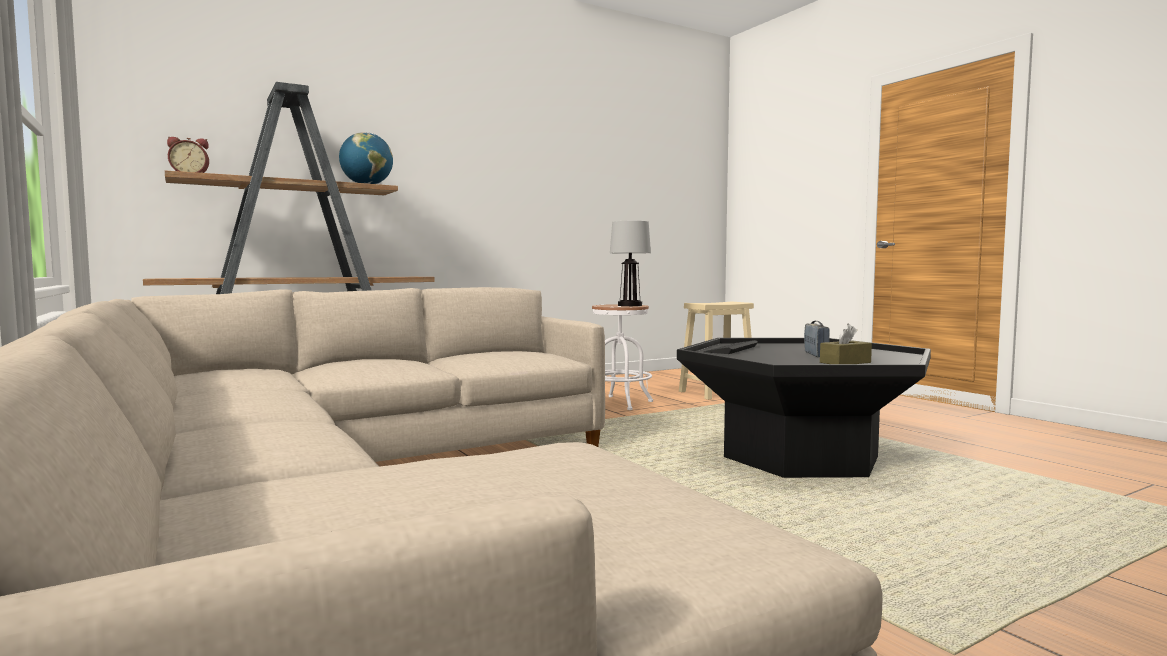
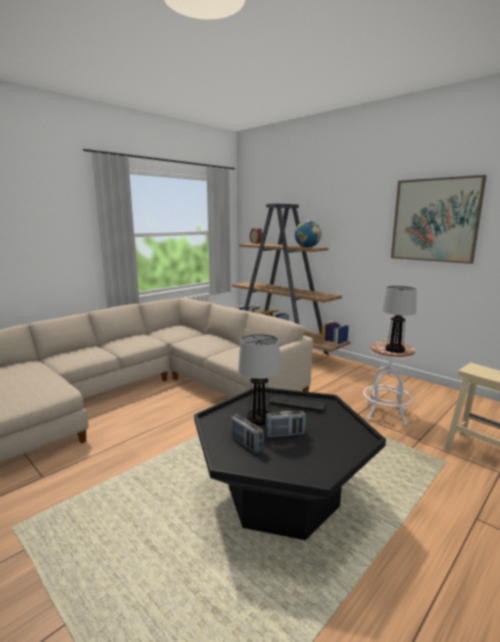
camera: 75 degrees right, 10 degrees up
(532, 158) = (434, 220): none -> picture
(775, 357) = (259, 419): none -> table lamp
(845, 362) = (246, 444): brown tissue box -> radio

